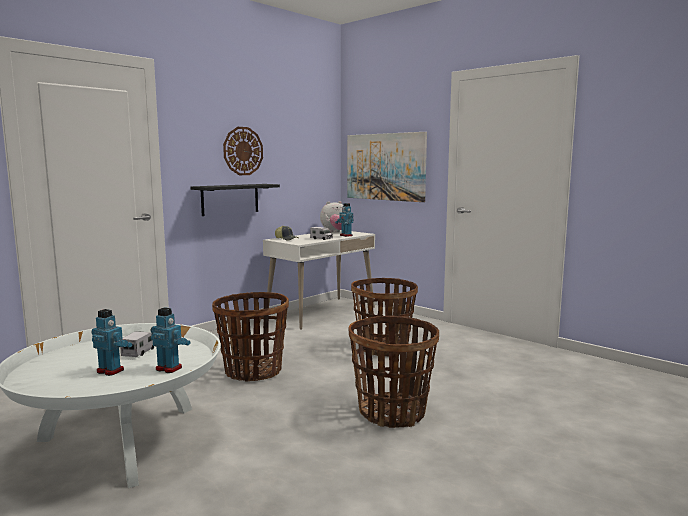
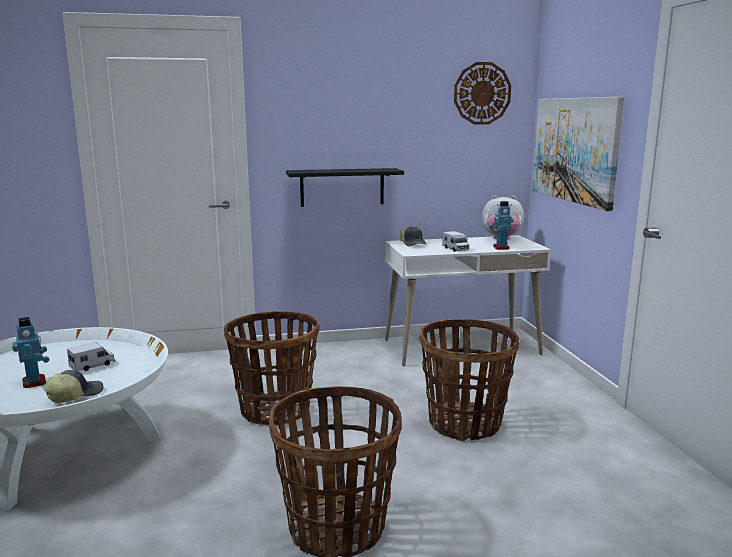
camera: 35 degrees right, 5 degrees up
(169, 368) = (75, 395): toy robot -> cap
(243, 151) = (363, 125): wall clock -> wall clock (482, 93)

